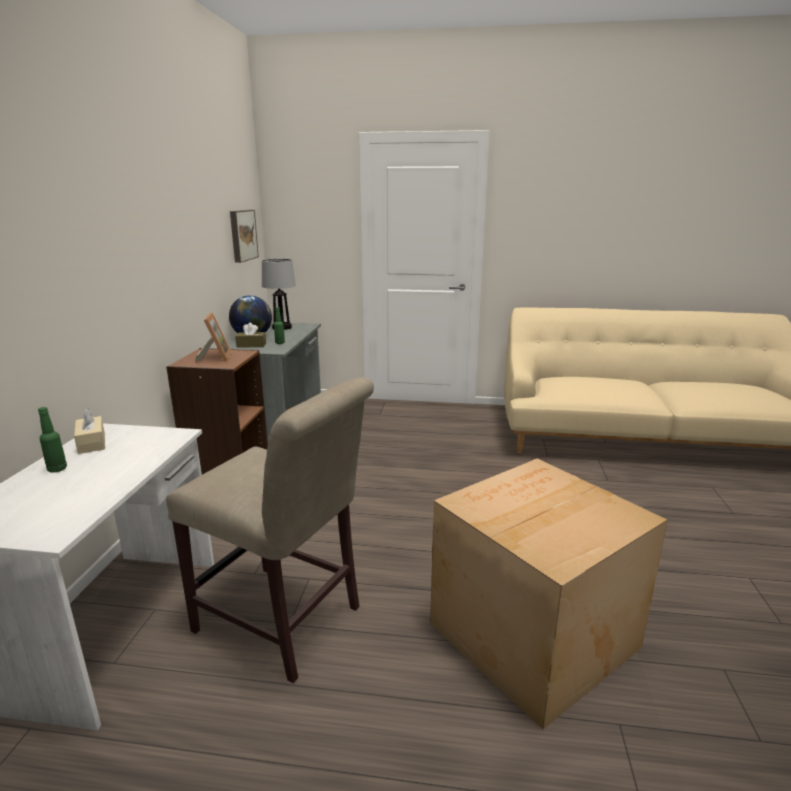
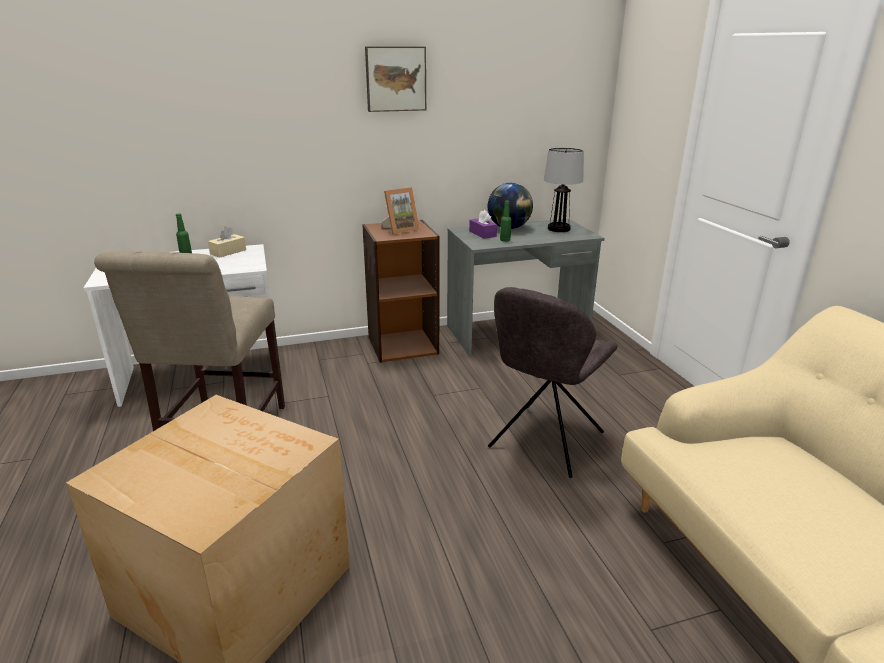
camera: 65 degrees right, 5 degrees up
(242, 235) = (552, 116): picture -> picture (395, 79)
(251, 345) = (482, 234): brown tissue box -> purple tissue box
(434, 460) = (544, 442): none -> grey chair

